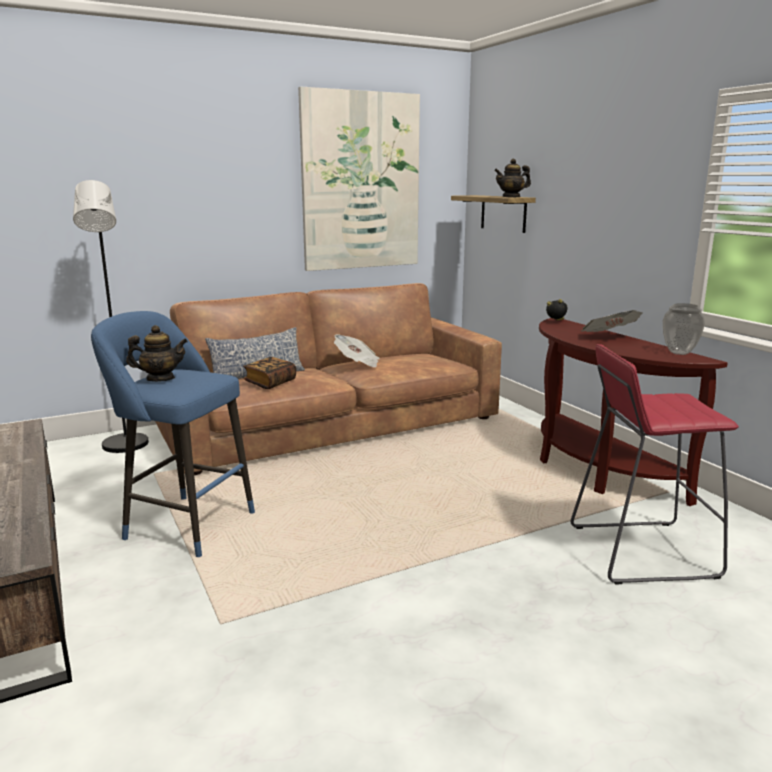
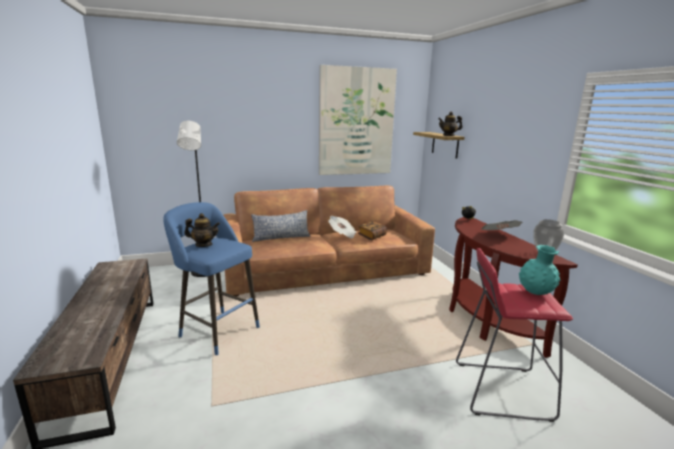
camera: 10 degrees right, 0 degrees up
(270, 383) = (284, 244): book -> book (372, 236)
(682, 401) = (536, 292): none -> turquoise vase

